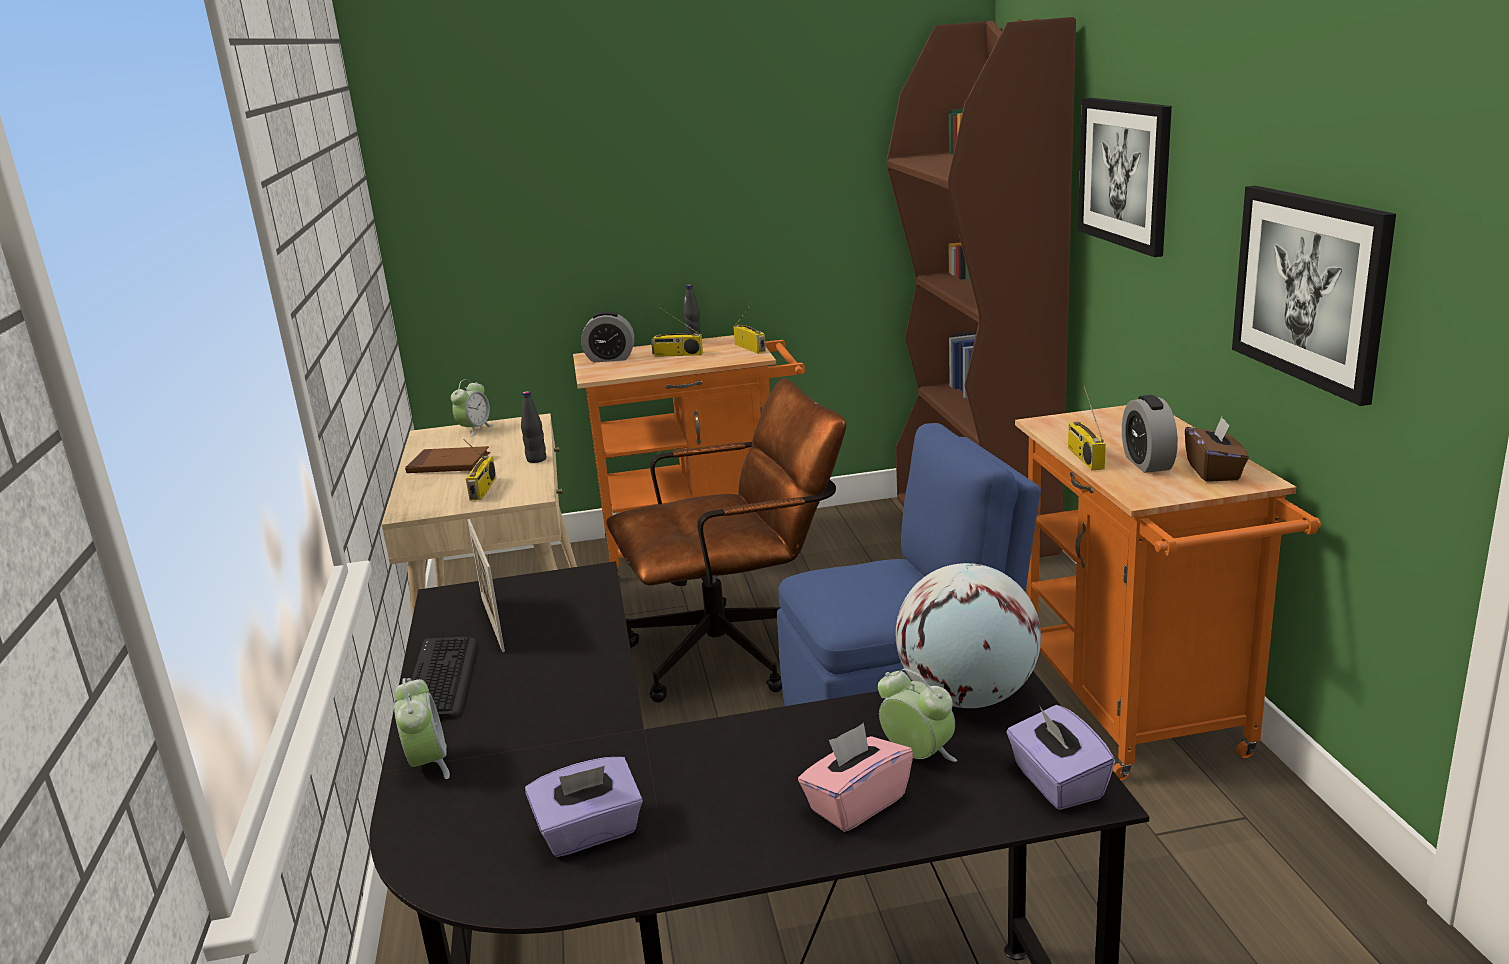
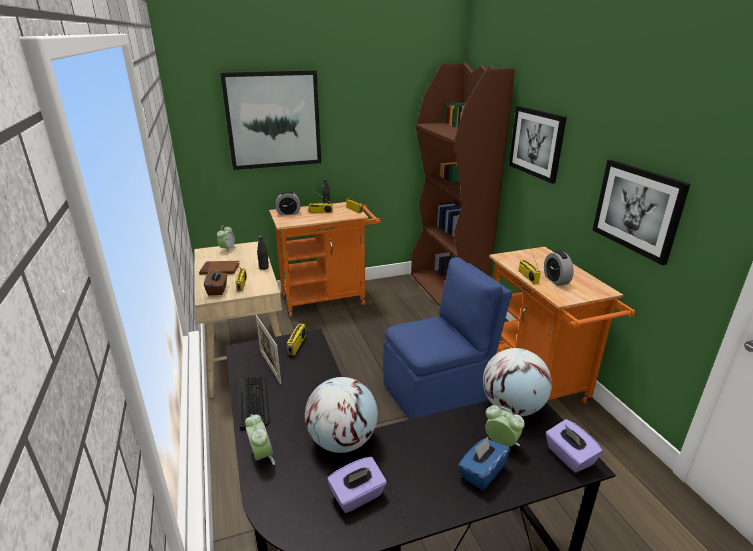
camera: 10 degrees left, 5 degrees up
(558, 589) = (297, 345): none -> radio
(576, 165) = (273, 120): none -> picture
(591, 745) = (342, 441): none -> globe
(737, 651) = (355, 353): brown office chair -> none
(856, 803) = (482, 472): pink tissue box -> blue tissue box
(1214, 471) = (586, 285): brown tissue box -> brown tissue box (218, 290)

